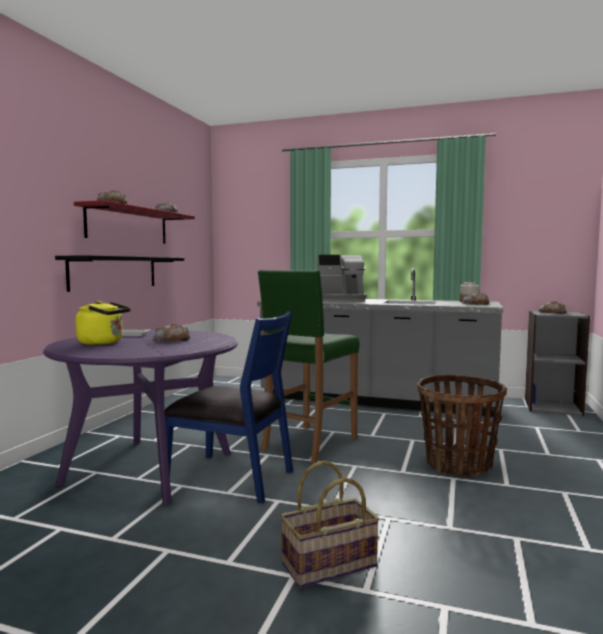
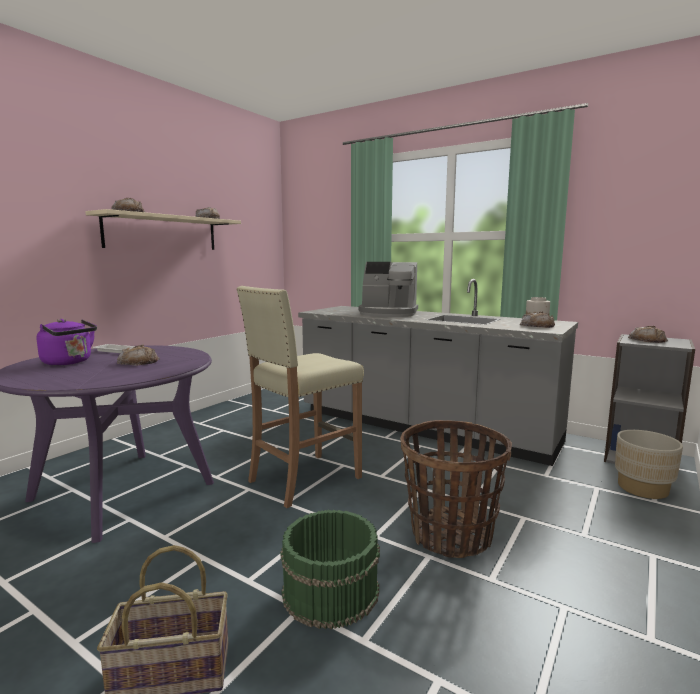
camera: 15 degrees right, 5 degrees up
(103, 343) = (69, 362): yellow kettle -> purple kettle
(114, 272) = (144, 281): black shelf -> none
(128, 225) = (162, 233): red shelf -> beige shelf
(231, 478) = (185, 516): blue chair -> none
(309, 444) = (303, 479): green stool -> beige stool
(399, 505) = (329, 590): none -> green bucket
(566, 424) = (642, 488): none -> beige planter

